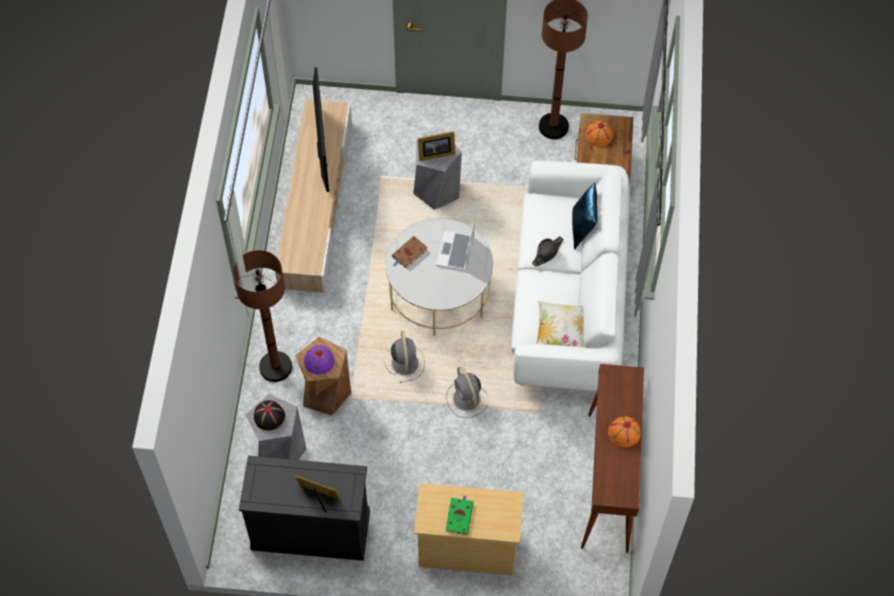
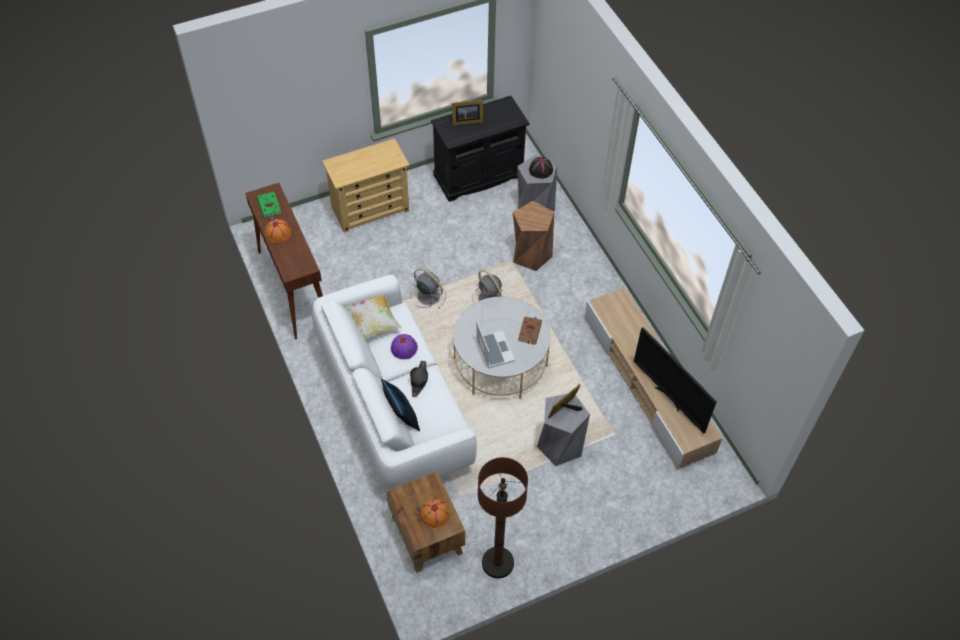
camera: 150 degrees right, 5 degrees down
(275, 367) = (578, 255): brown floor lamp -> none
(319, 361) = (534, 215): purple hat -> purple hat (404, 348)
(459, 516) = (370, 157): green book -> green book (270, 207)

